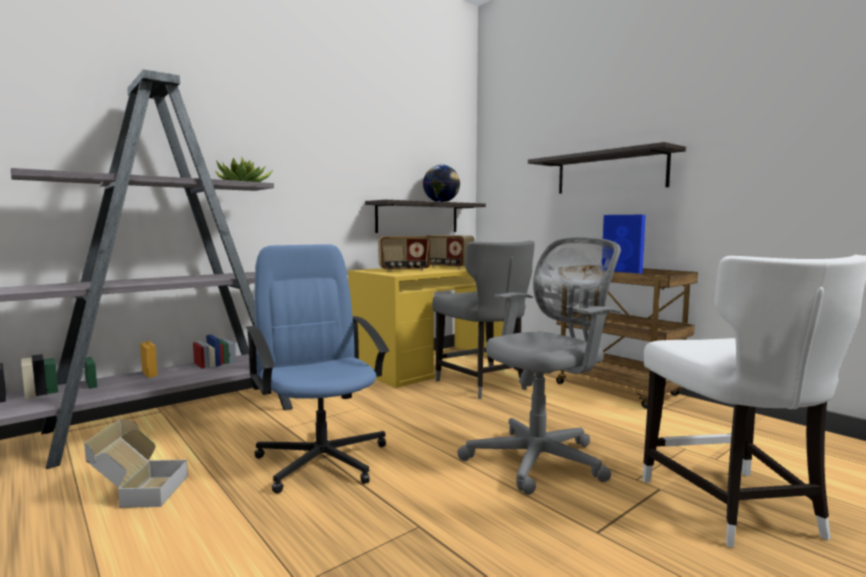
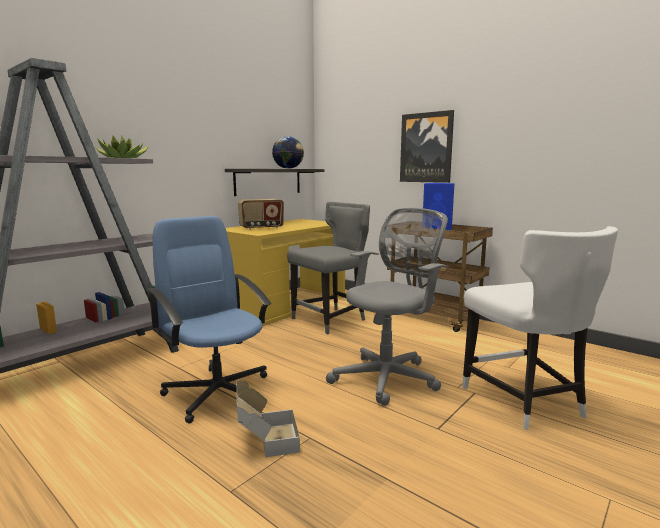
camera: 10 degrees left, 5 degrees up
(139, 491) = (68, 433): cardboard box -> cardboard box (266, 441)
(448, 267) = (296, 223): radio -> none
(483, 385) = (331, 320): grey chair -> grey chair turned 90 degrees counterclockwise
(610, 173) = (426, 148): shelf -> picture

